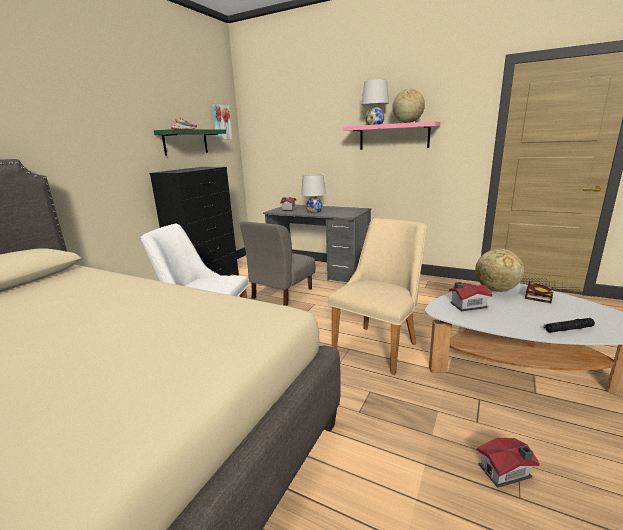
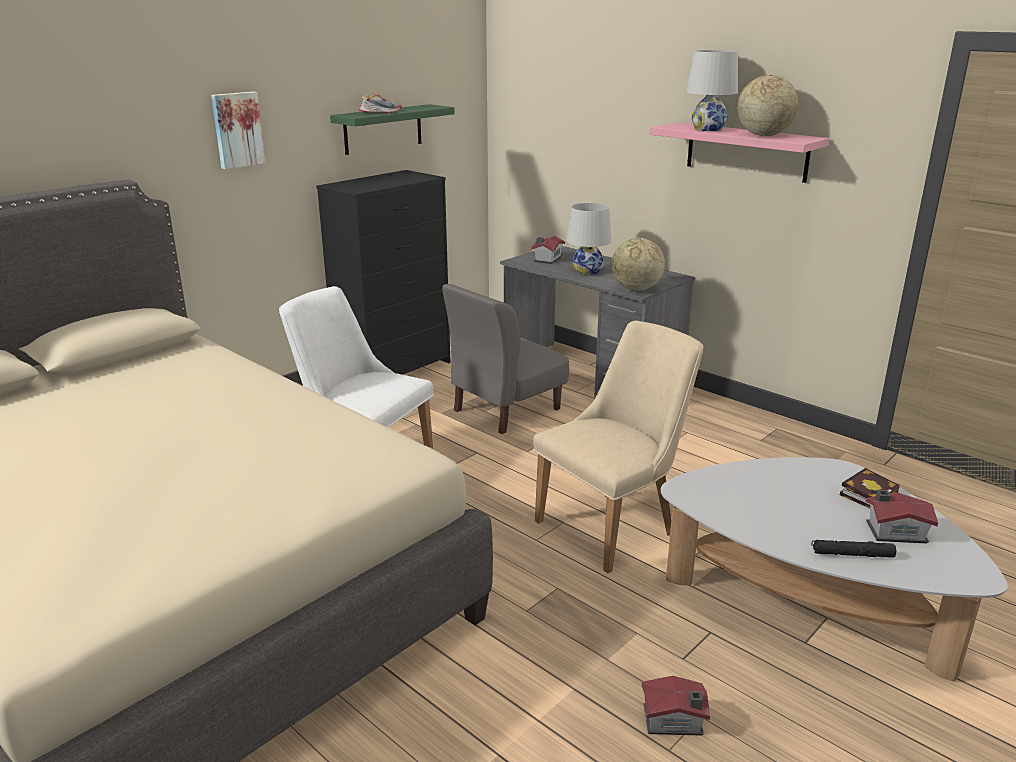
camera: 15 degrees right, 5 degrees up
(221, 122) = (453, 87): picture -> picture (237, 129)
(467, 305) = (734, 489): toy house -> toy house (894, 531)
(496, 290) = (807, 472): globe -> globe (636, 289)

